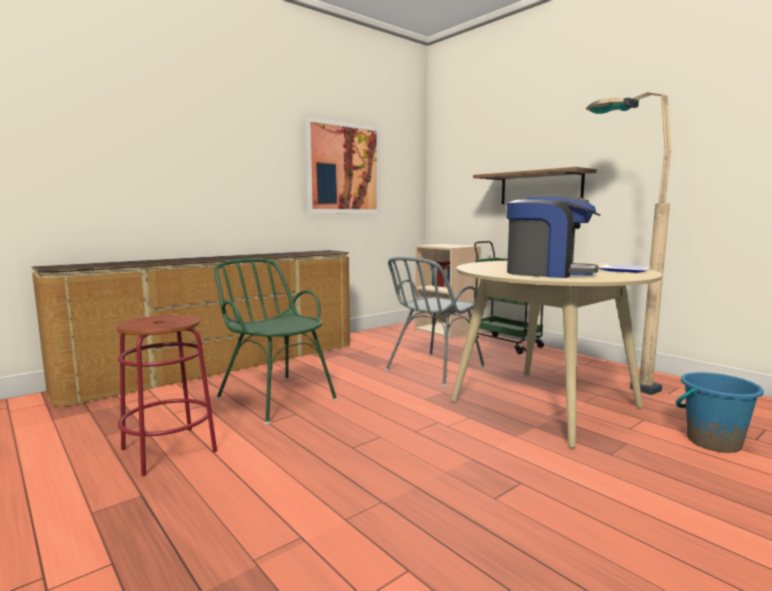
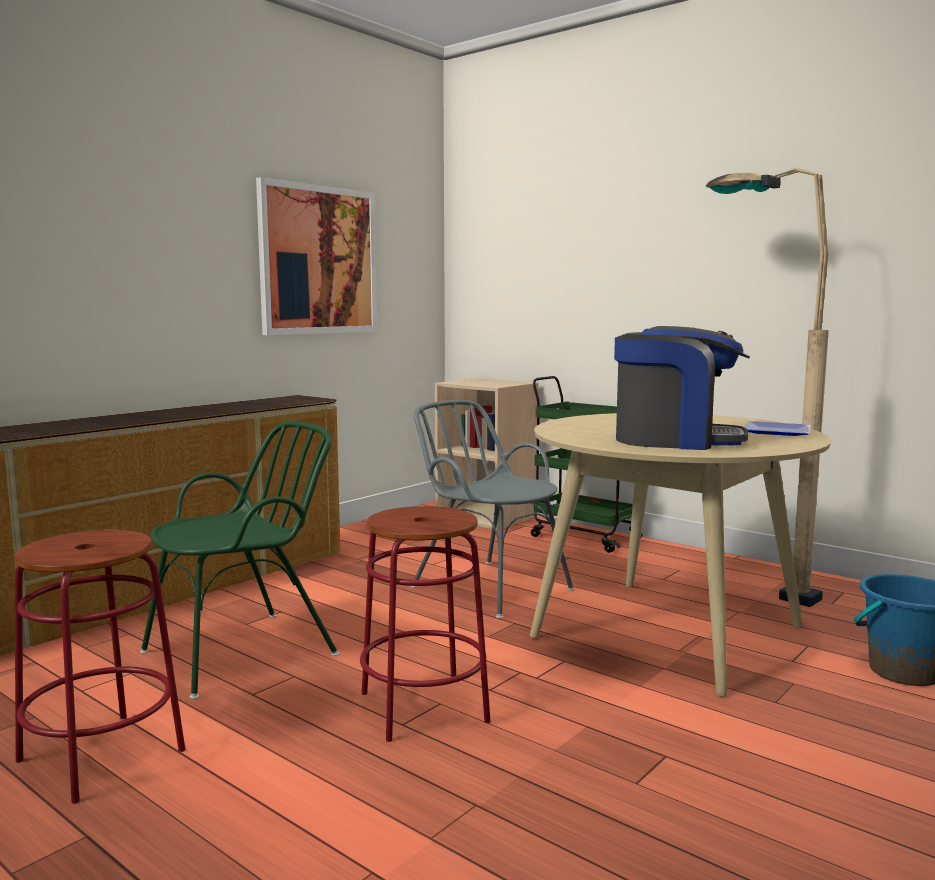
camera: 10 degrees left, 0 degrees up
(274, 397) = (246, 650): green chair -> green chair turned 105 degrees clockwise
(369, 438) = (423, 707): none -> red stool
(433, 369) = (487, 586): grey chair -> grey chair turned 105 degrees clockwise
(540, 188) = (631, 296): shelf -> none

